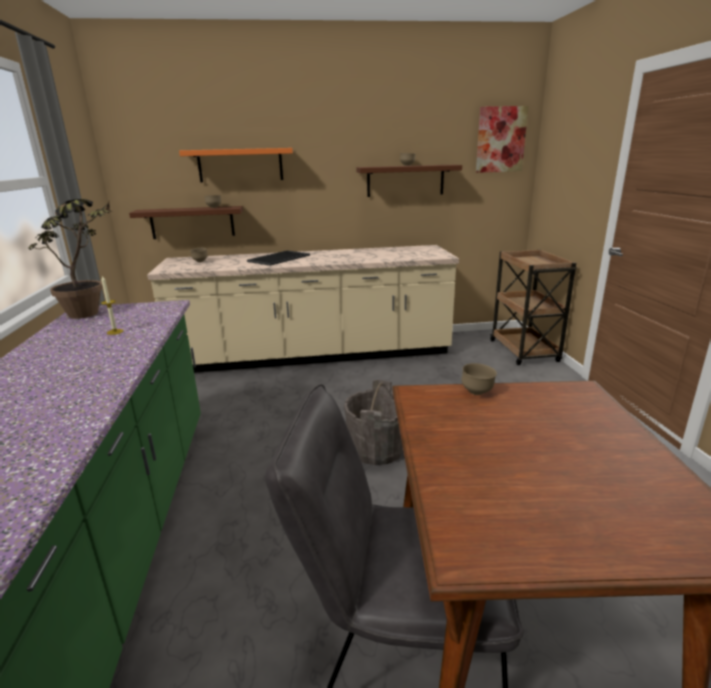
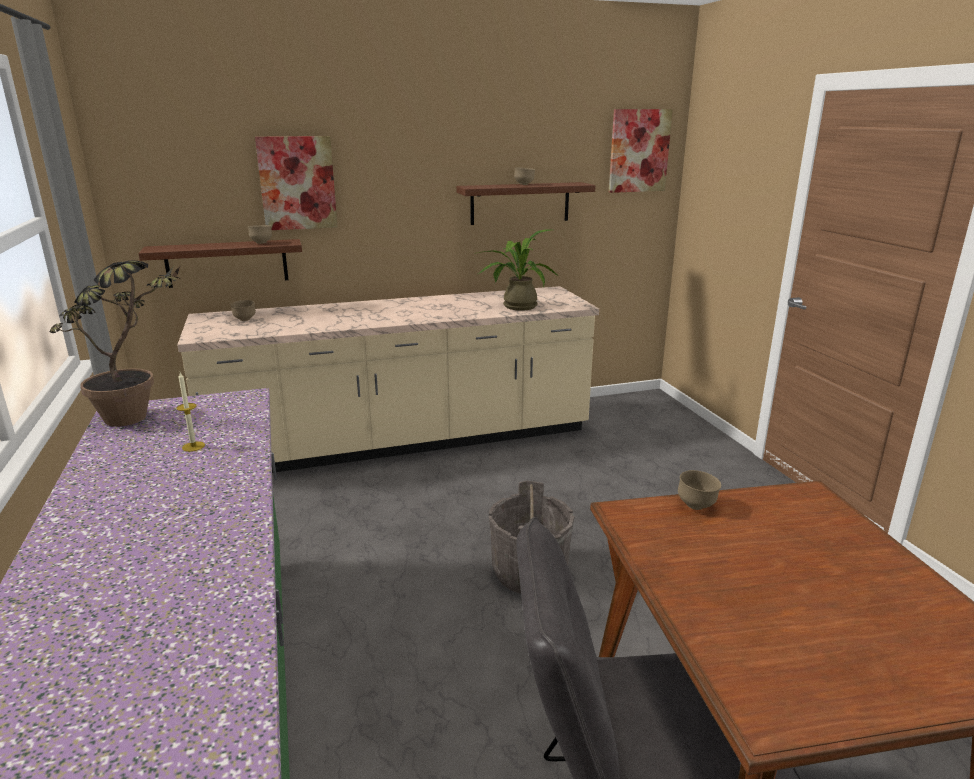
camera: 10 degrees left, 0 degrees up
(240, 165) = (297, 183): orange shelf -> picture
(279, 258) = (358, 313): tray -> none
(395, 256) = (516, 306): none -> potted plant
(524, 352) = (677, 423): brown cart -> none

